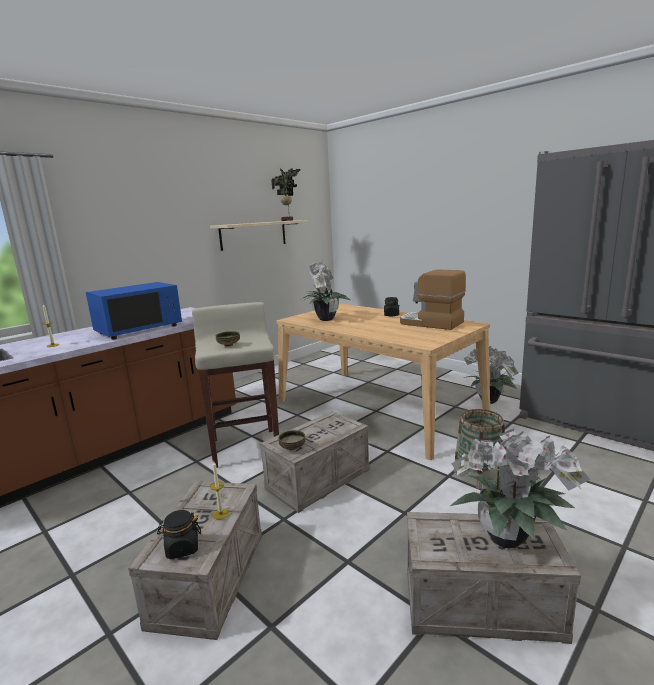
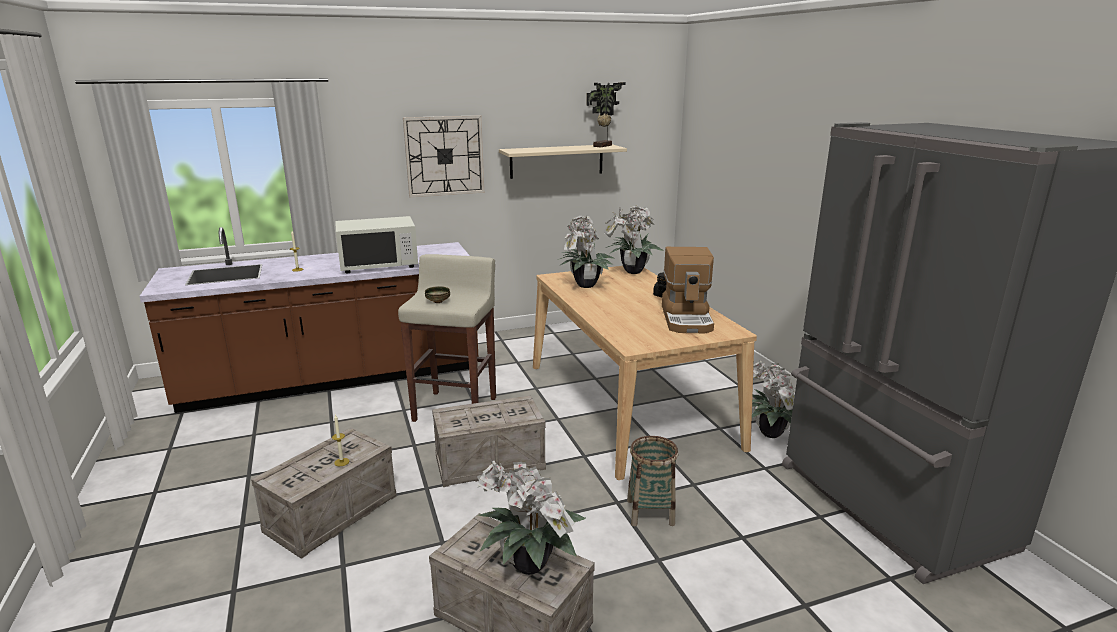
camera: 25 degrees right, 5 degrees up
(139, 329) = (379, 265): blue microwave -> white microwave
(166, 232) = (444, 156): none -> wall clock
(182, 548) = (294, 478): black jar -> none
(292, 448) = (453, 423): bowl -> none
(344, 308) = (631, 272): none -> potted plant
(430, 323) = (687, 318): coffee machine -> coffee machine turned 150 degrees counterclockwise

